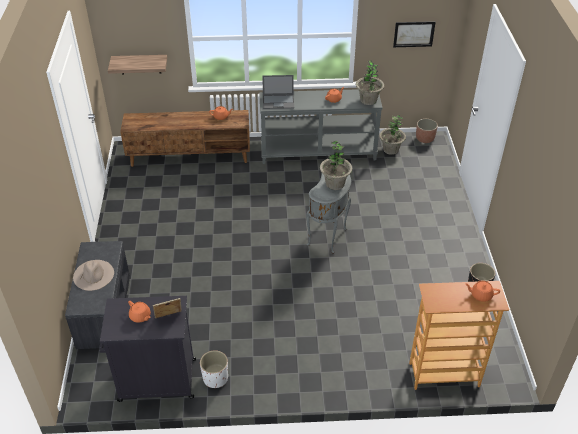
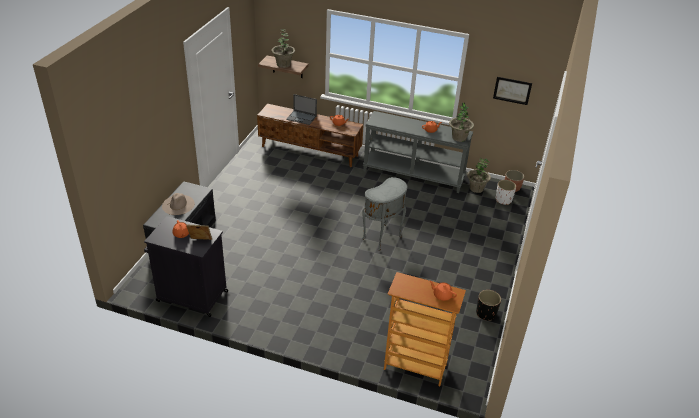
camera: 20 degrees right, 5 degrees down
(215, 378) = (234, 309): white planter -> white planter (503, 200)
(278, 102) = (384, 121): laptop -> laptop (302, 117)
(335, 184) = (390, 190): potted plant -> potted plant (283, 64)

